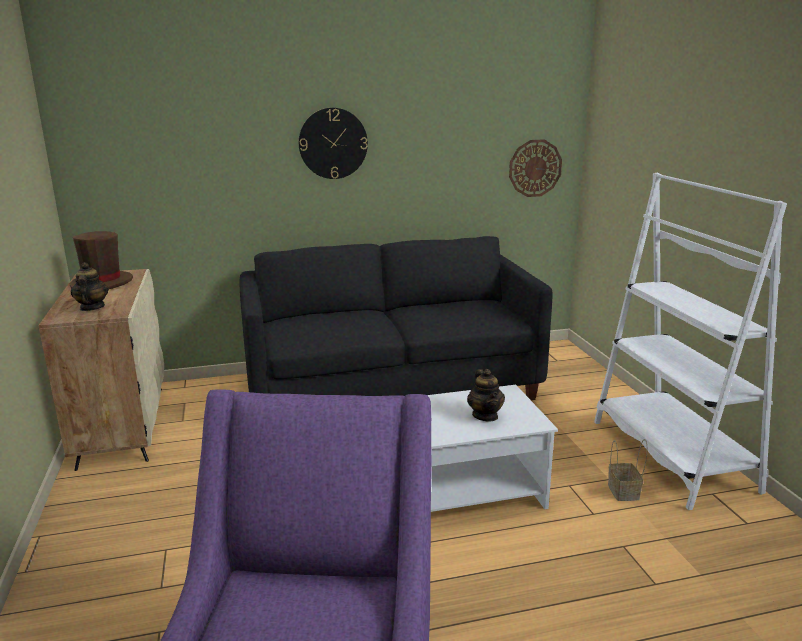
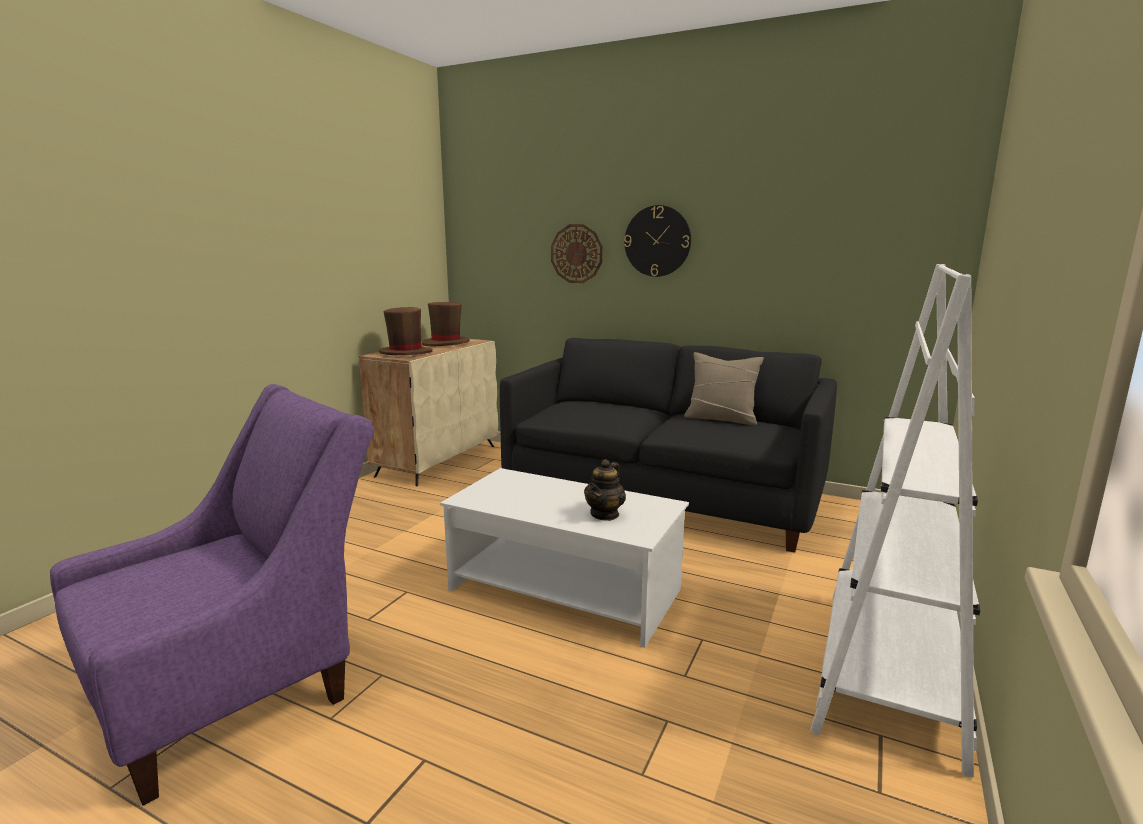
camera: 40 degrees right, 5 degrees down
(92, 307) = (405, 353): teapot -> brown hat
(441, 305) = (721, 419): none -> beige pillow
(535, 168) = (898, 280): wall clock -> wall clock (576, 253)
(624, 492) = (756, 675): basket -> none

